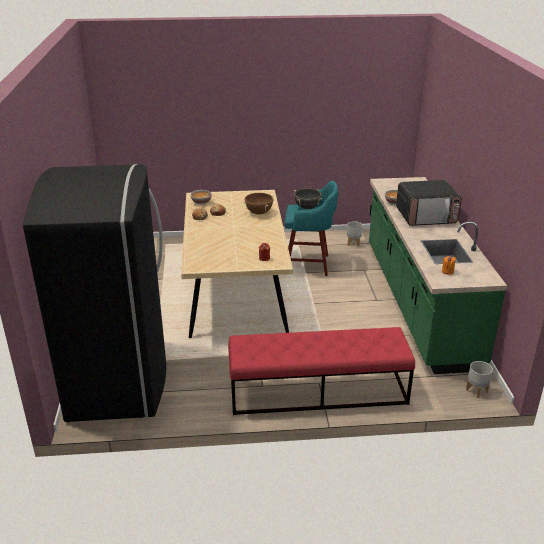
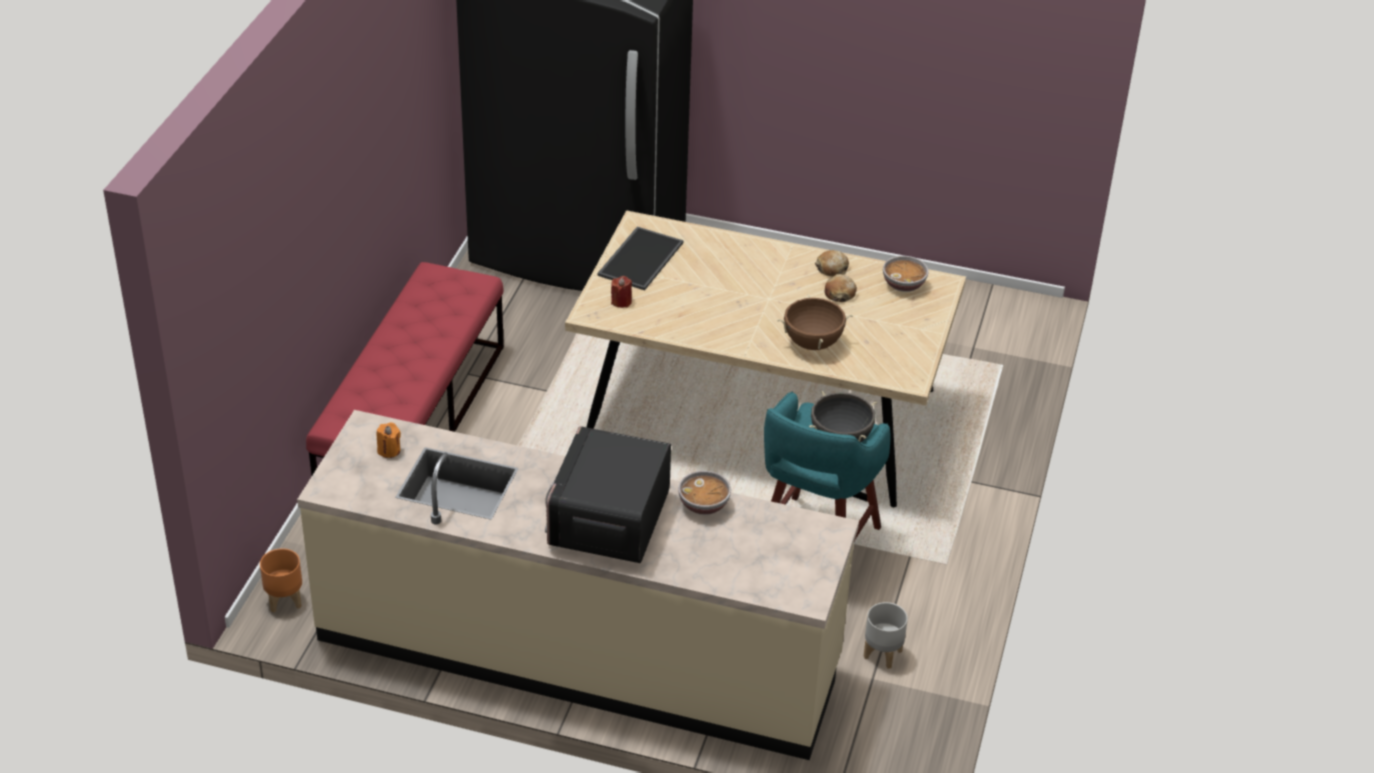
camera: 110 degrees right, 10 degrees up
(223, 261) = (639, 258): none -> tray
(417, 301) = (579, 651): green counter -> beige counter
(476, 391) = (284, 599): grey planter -> orange planter

